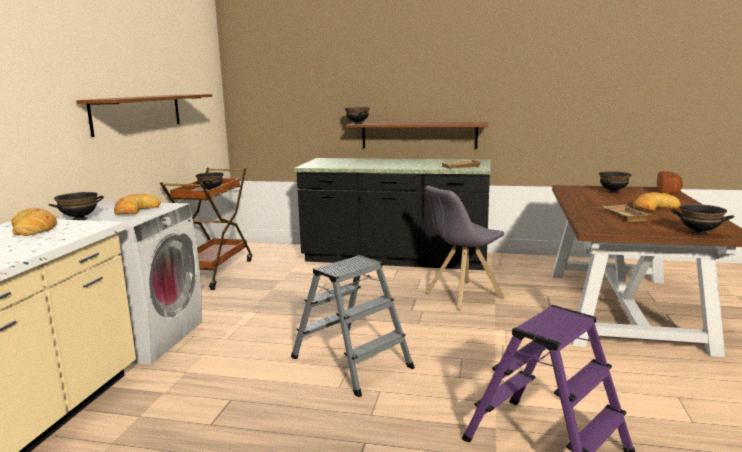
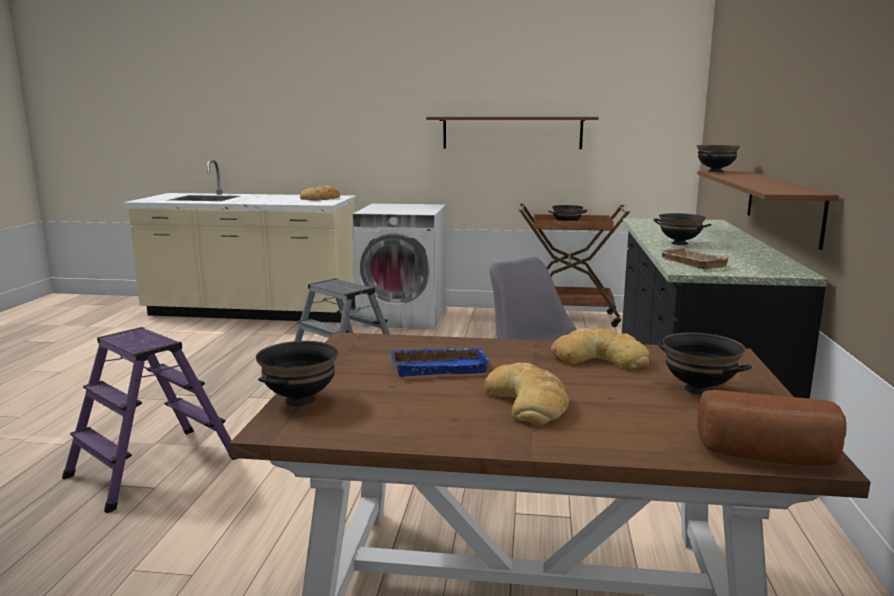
camera: 85 degrees right, 0 degrees up
(79, 219) = (379, 206): black bowl -> black bowl (680, 243)
(135, 210) = (407, 210): bread -> bread (599, 358)
(623, 216) = (440, 367): beige tray -> blue tray

